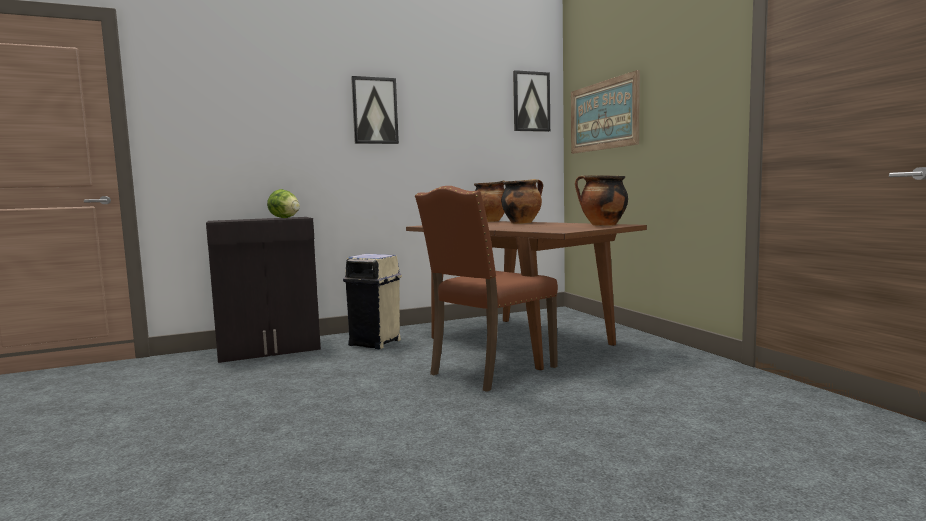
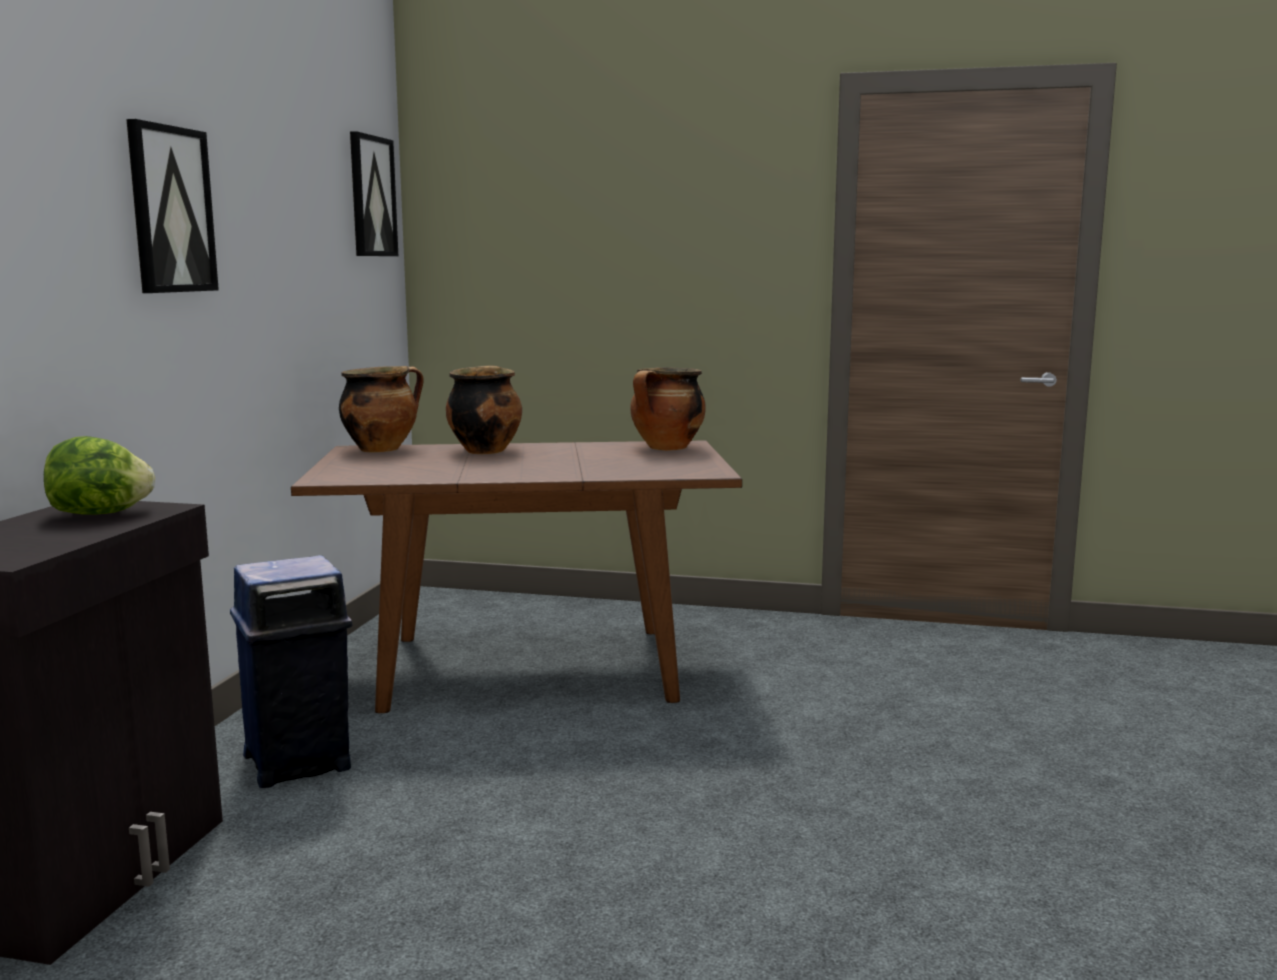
camera: 55 degrees left, 5 degrees up
(375, 343) = (299, 761): beige trash can -> blue trash can
(489, 370) = (625, 729): brown chair -> none
(603, 115) = (526, 243): picture -> none

